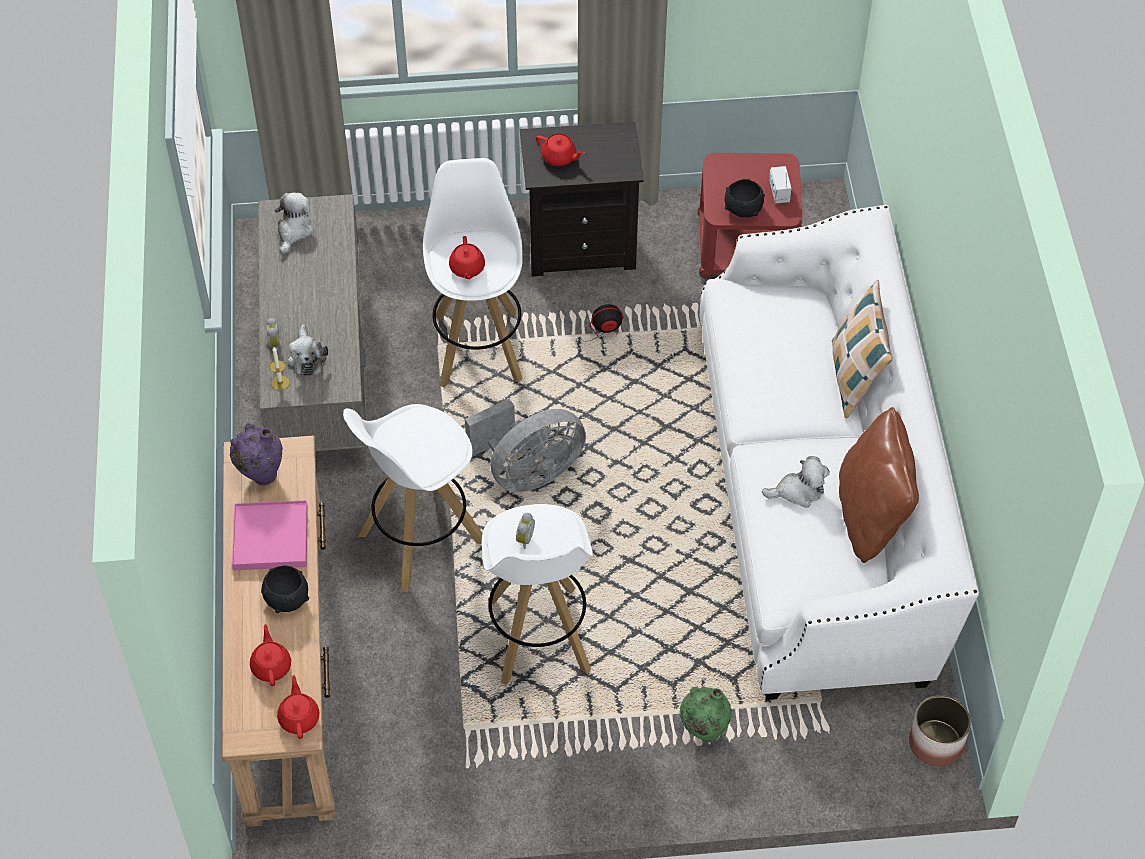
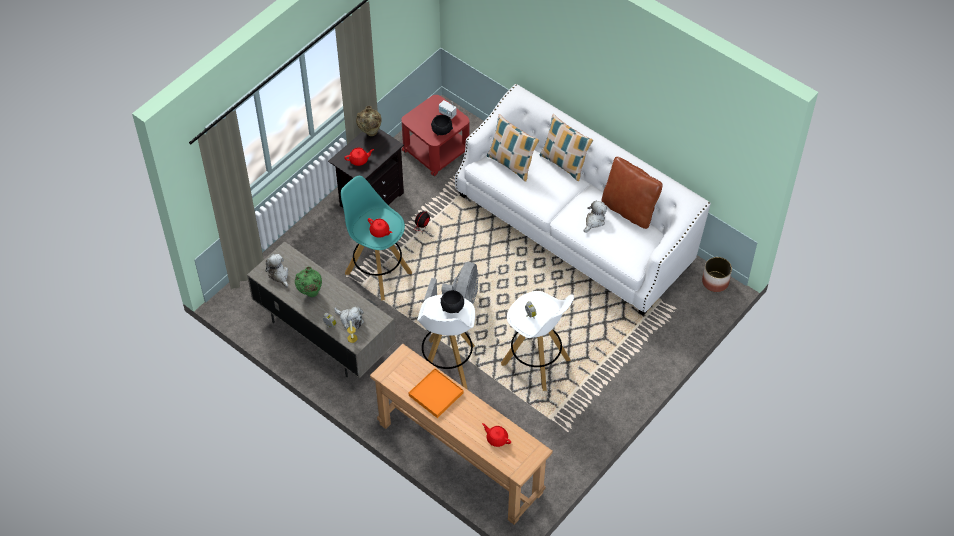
camera: 45 degrees left, 0 degrees up
(261, 475) = (401, 374): purple vase -> none
(271, 538) = (436, 394): pink tray -> orange tray
(286, 599) = (471, 411): black bowl -> black bowl (452, 307)
(299, 717) = (530, 447): red teapot -> none
(478, 346) = (377, 272): white stool -> turquoise stool
(617, 133) = (370, 133): none -> beige vase
(704, 731) = (634, 345): green vase -> green vase (310, 293)
(775, 321) = (511, 164): none -> pillow

